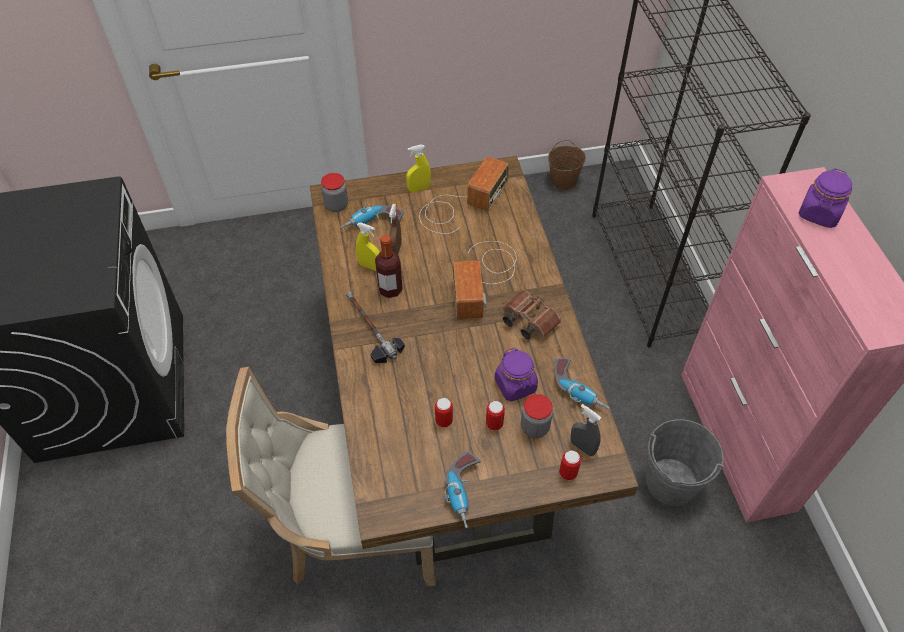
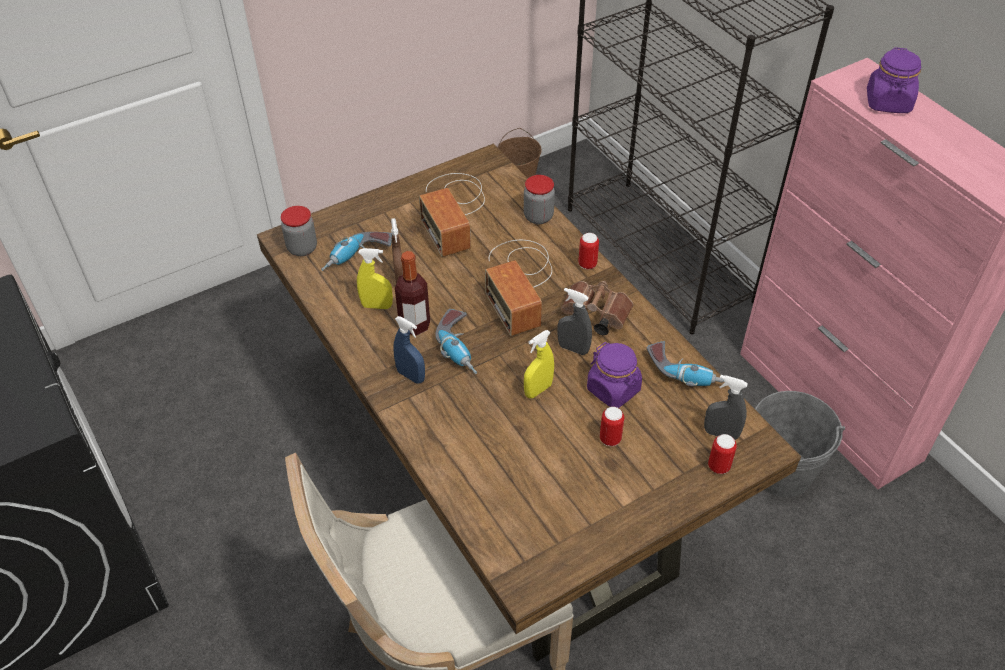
camera: 20 degrees left, 5 degrees down
(370, 328) = (411, 376): hammer -> blue spray bottle
(419, 189) = (395, 205): yellow spray bottle -> yellow spray bottle (538, 390)
(444, 421) = (550, 453): can -> can (587, 264)
(461, 204) = (454, 211): radio -> radio turned 150 degrees clockwise
(465, 493) = (614, 525): power drill -> power drill (461, 348)
(500, 343) = (573, 348): none -> grey spray bottle
(534, 427) = (657, 429): jar -> jar (538, 217)

